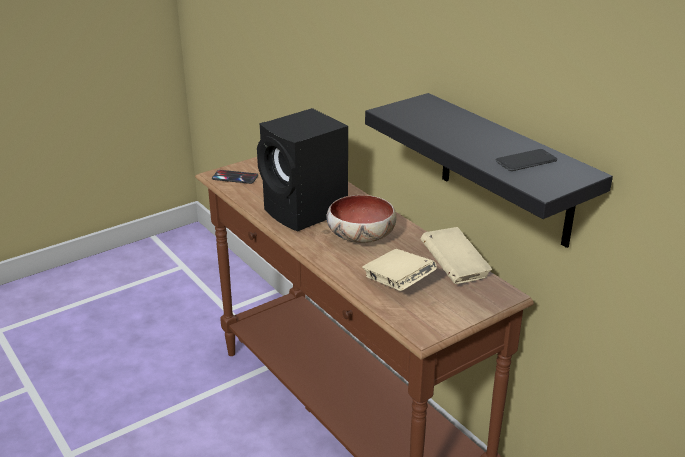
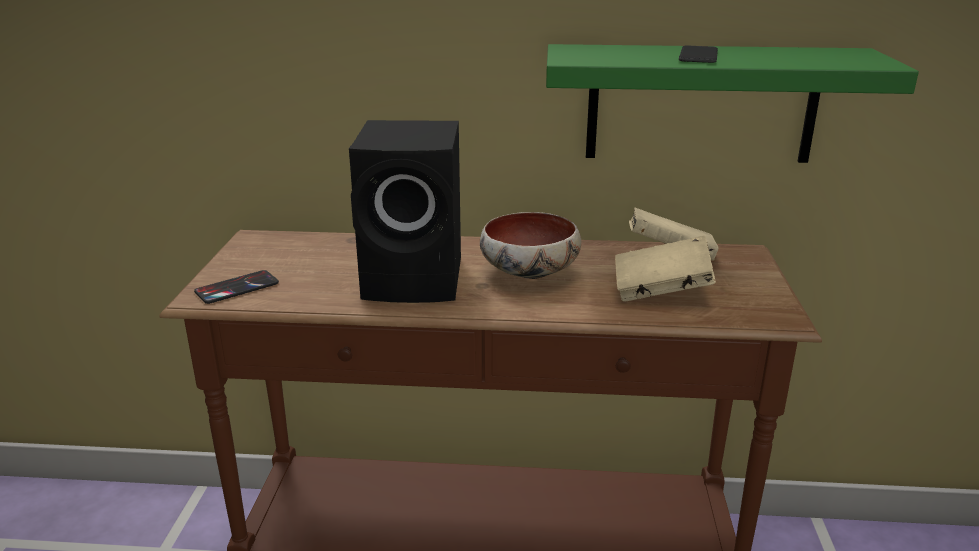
camera: 50 degrees left, 5 degrees down
(506, 170) = (701, 104): black shelf -> green shelf
(526, 161) = (802, 55): phone -> phone (698, 56)

